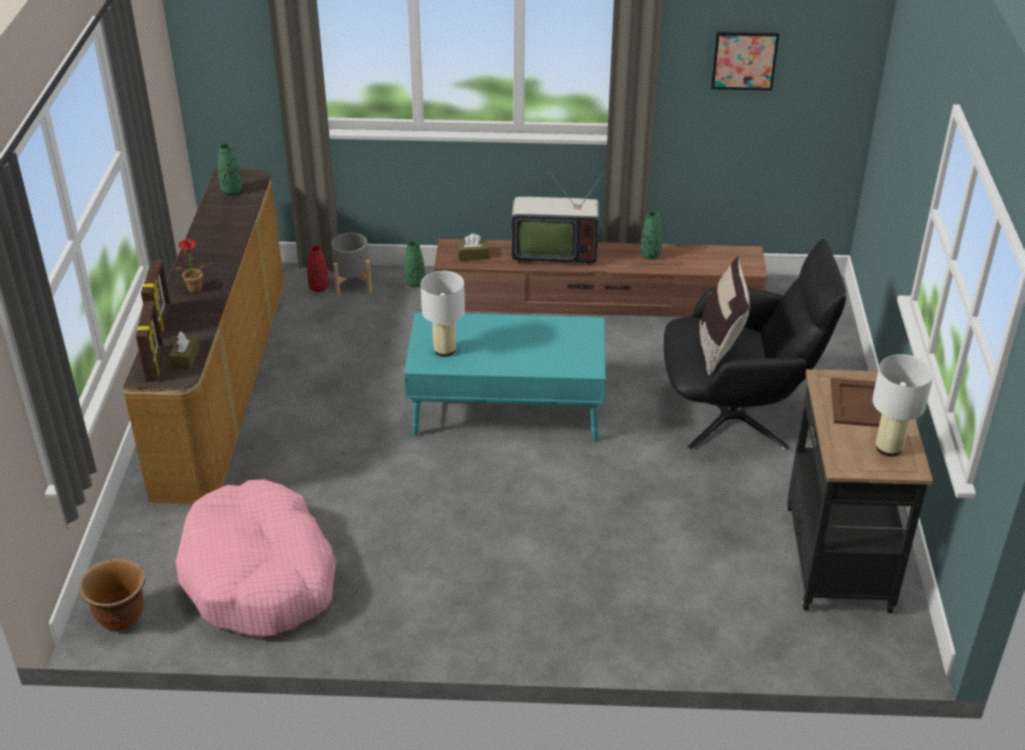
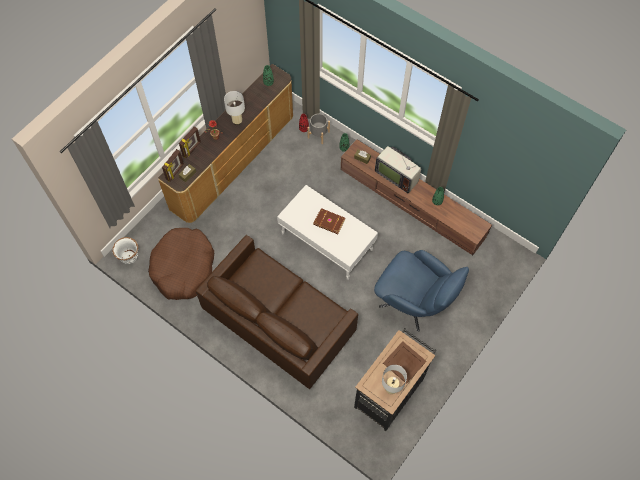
camera: 35 degrees right, 25 degrees up
(121, 616) = (129, 257): brown planter -> white planter
(260, 576) = (183, 268): pink dog bed -> brown dog bed
(444, 350) = (301, 213): white table lamp -> white table lamp (237, 121)
(506, 409) = (326, 241): turquoise coffee table -> white coffee table
(508, 340) = (329, 222): none -> brown book
(537, 561) = (279, 323): none -> brown sofa
(720, 348) = (406, 280): pillow -> none
(736, 417) = (413, 302): black armchair -> blue armchair
(744, 60) = (504, 153): picture -> none

